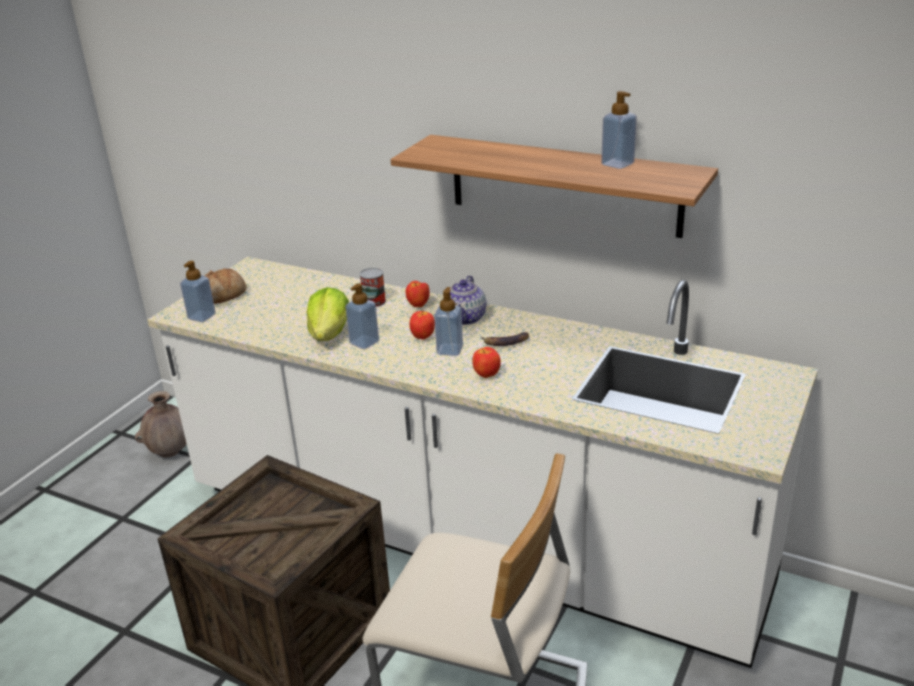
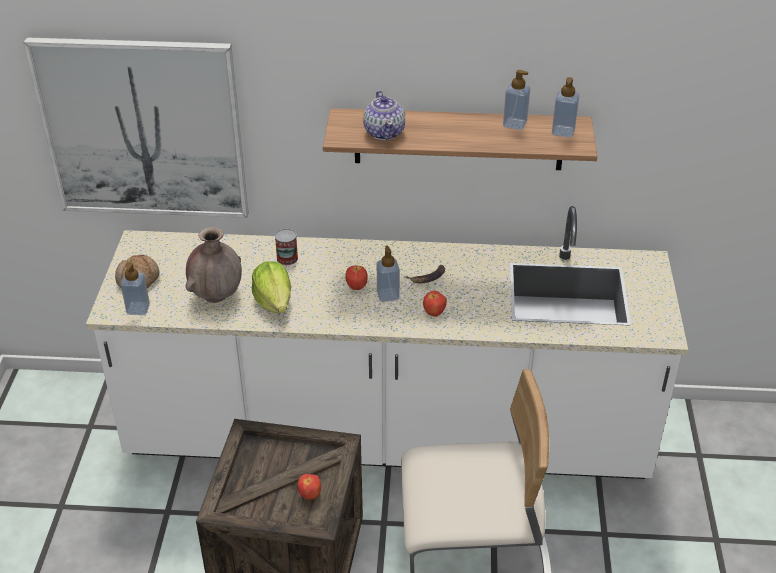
camera: 25 degrees left, 10 degrees up
(171, 452) = (60, 428): brown vase -> brown vase (217, 296)
(263, 146) = (143, 129): none -> picture
(364, 342) = (310, 304): soap dispenser -> soap dispenser (563, 131)
(418, 306) = (329, 254): apple -> apple (310, 495)
(465, 318) = (378, 259): teapot -> teapot (384, 132)

